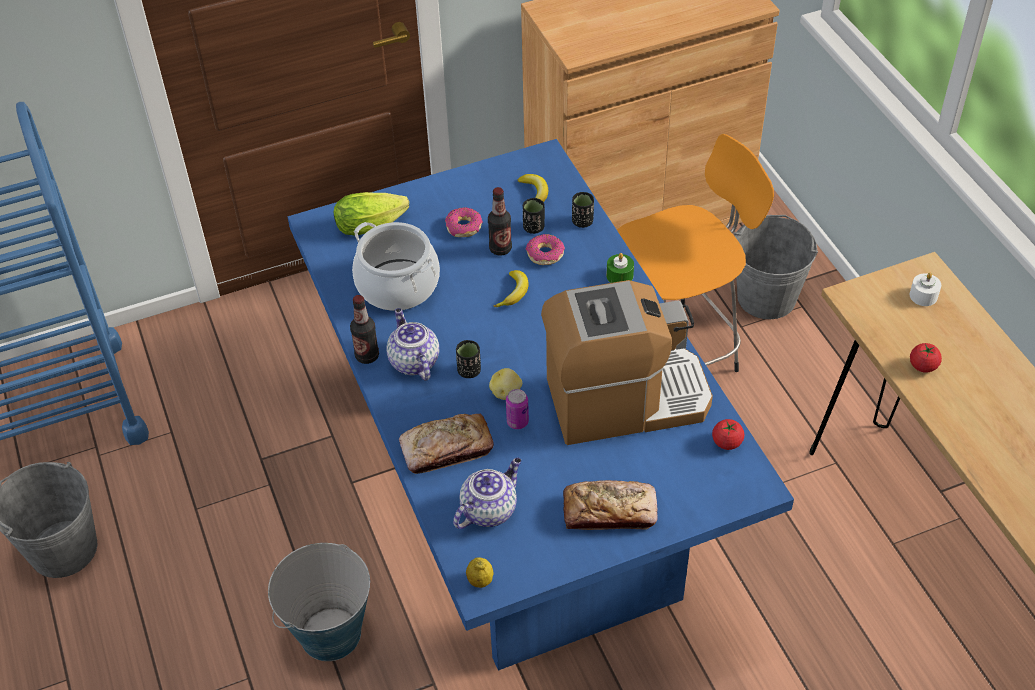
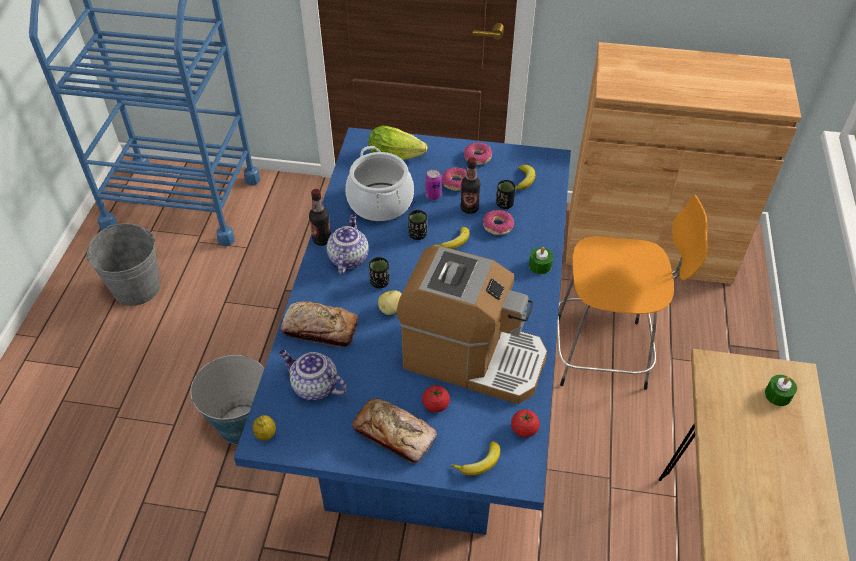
camera: 30 degrees right, 0 degrees up
(464, 189) = (477, 158): none -> donut
(489, 509) = (314, 386): teapot -> teapot turned 135 degrees counterclockwise
(517, 422) = (383, 334): can -> can (433, 196)
(582, 222) = (543, 215): black cup -> black cup (417, 235)
(711, 495) = (480, 463): none -> banana
(766, 297) = (706, 346): grey bucket -> none
(923, 296) = (777, 395): white candle -> green candle
(923, 366) = (734, 452): tomato -> tomato (435, 405)

